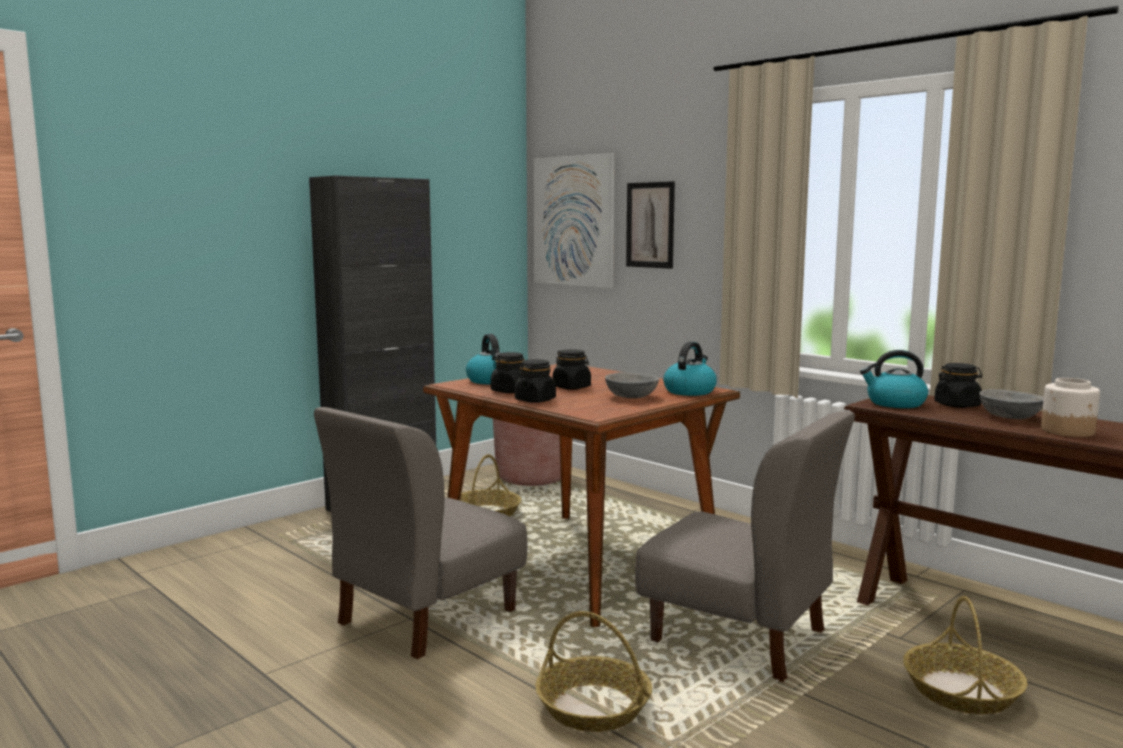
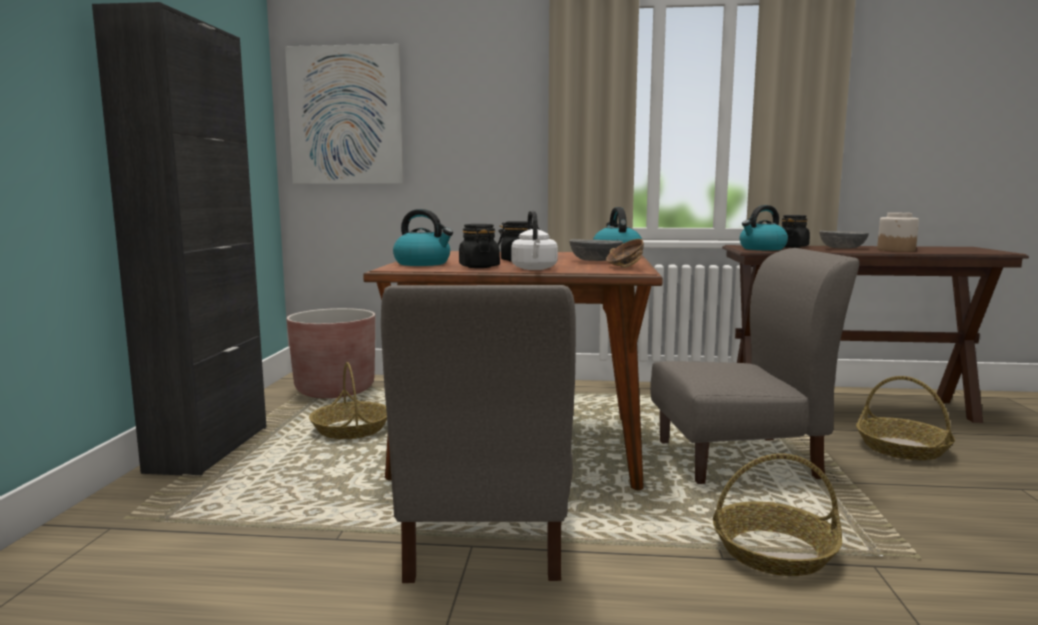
camera: 40 degrees left, 0 degrees up
(535, 400) = (534, 269): black jar -> white kettle
(610, 409) = (624, 267): none -> bowl
(650, 225) = (448, 118): picture -> none

